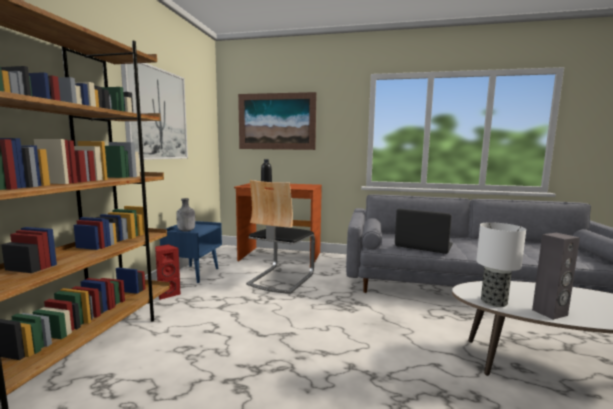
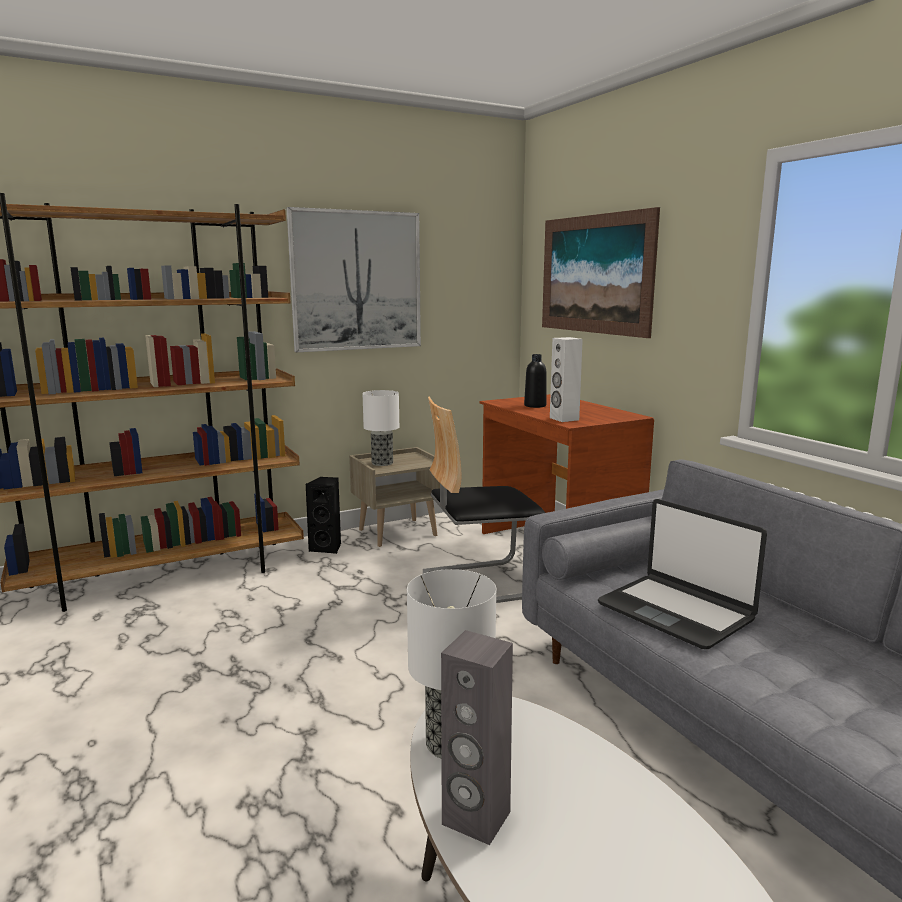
camera: 50 degrees right, 5 degrees up
(168, 294) = (327, 548): red speaker -> black speaker
(186, 231) = (382, 463): grey bottle -> table lamp
(194, 273) = (398, 532): blue nightstand -> beige nightstand
(298, 187) = (563, 419): none -> white speaker
(423, 246) = (676, 611): laptop -> laptop turned 150 degrees clockwise

